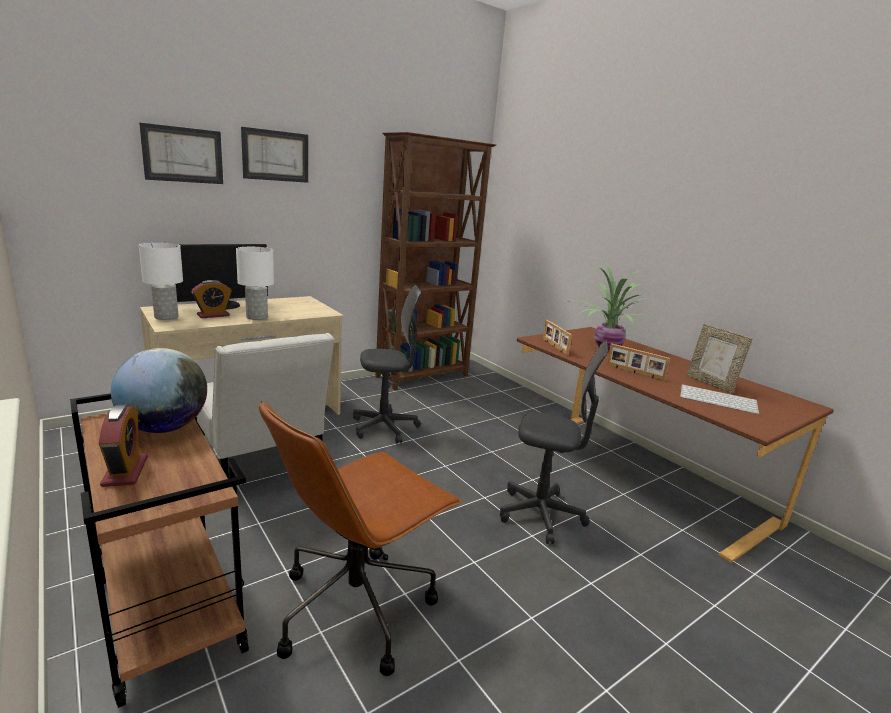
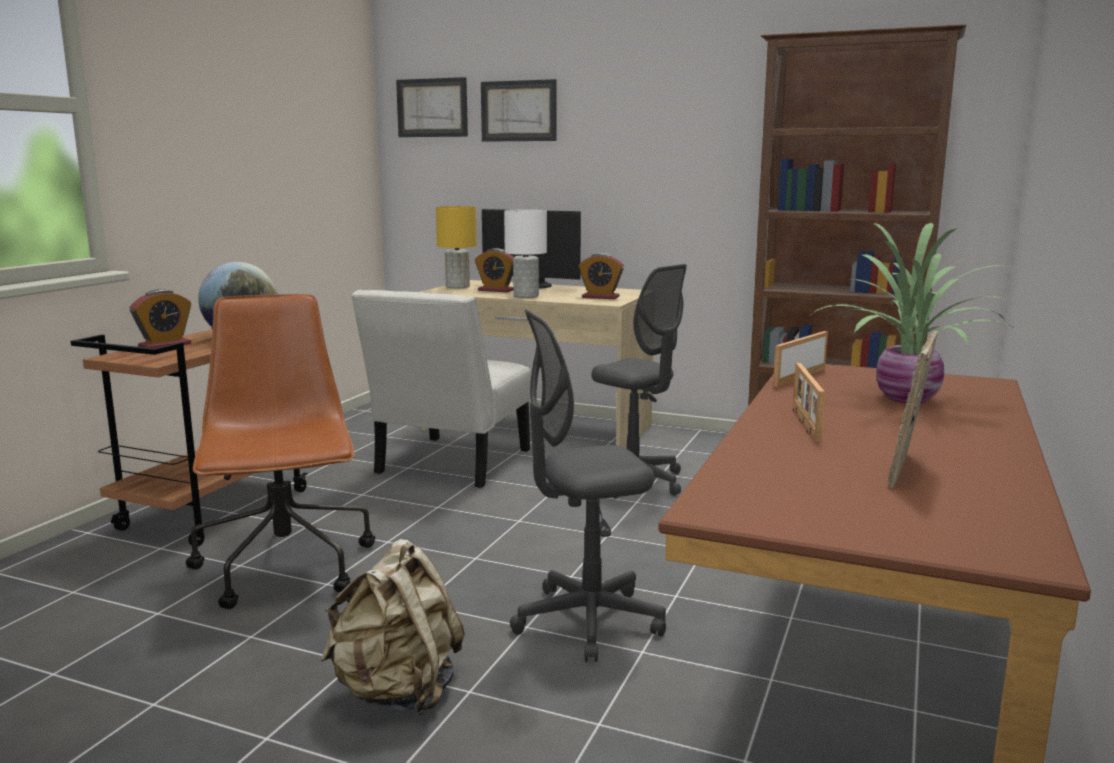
camera: 60 degrees right, 5 degrees down
(166, 317) = (458, 286): white table lamp -> yellow table lamp
(275, 156) = (619, 100): picture -> picture (432, 108)
(306, 309) = (600, 297): none -> alarm clock
(357, 606) = (286, 568): brown office chair -> brown office chair turned 60 degrees clockwise
(540, 514) = (587, 622): grey office chair -> grey office chair turned 90 degrees clockwise
(578, 611) = (397, 692): none -> beige backpack
(718, 400) = (812, 480): keyboard -> none

